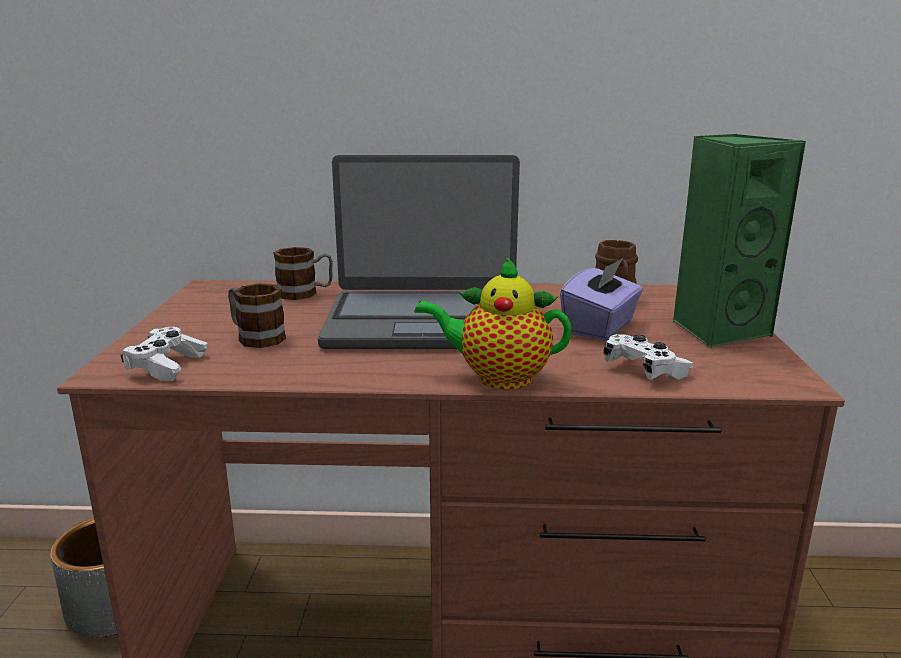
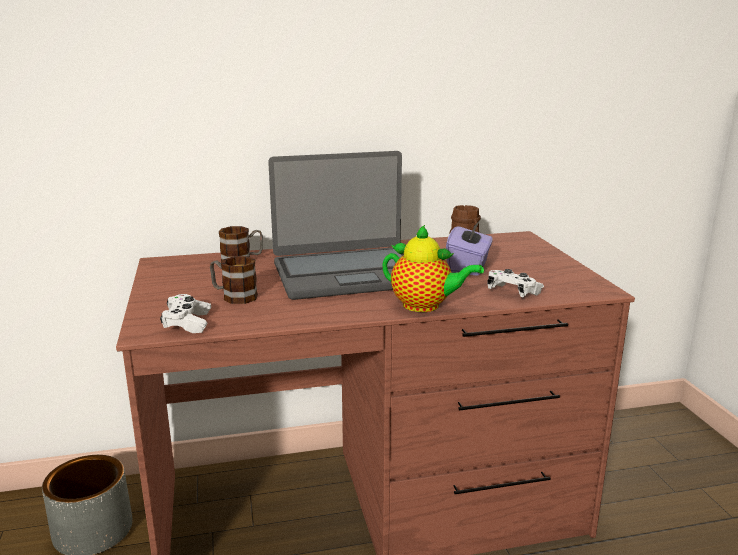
camera: 15 degrees left, 0 degrees up
(498, 377) = (425, 306): teapot -> teapot turned 150 degrees counterclockwise
(718, 330) = (542, 262): green speaker -> none

